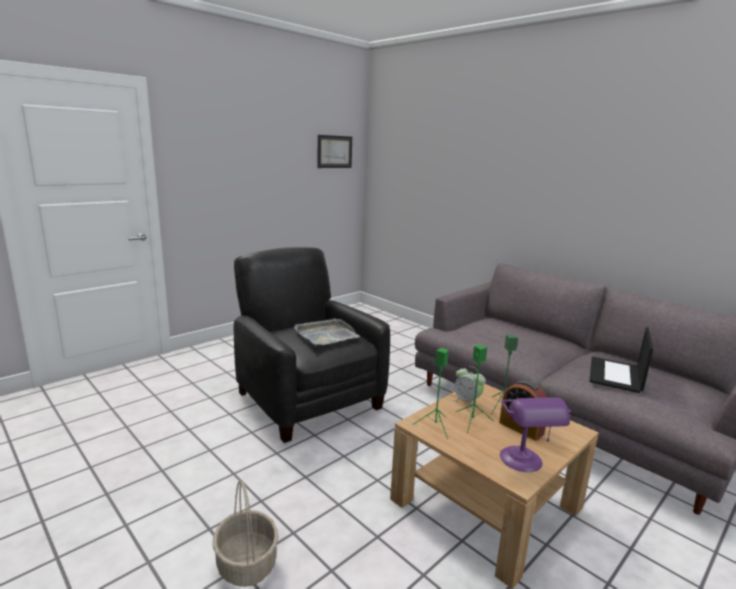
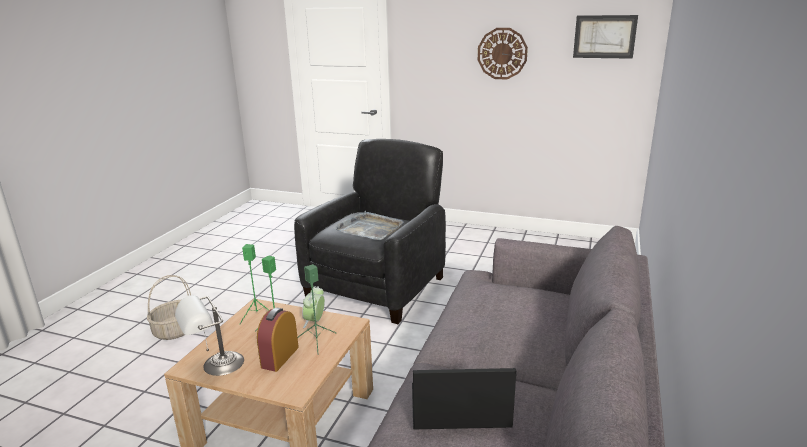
camera: 65 degrees right, 5 degrees up
(268, 165) = (502, 53): none -> wall clock
(525, 464) = (215, 366): purple table lamp -> white table lamp

